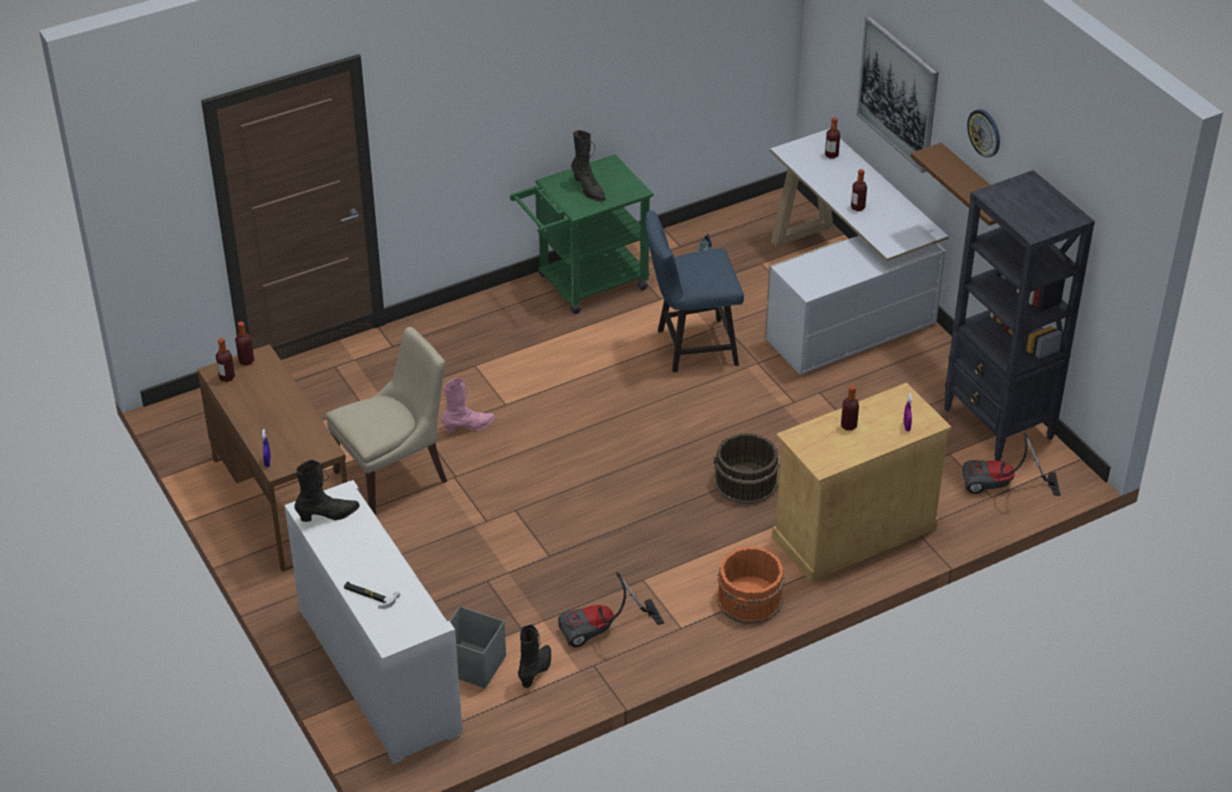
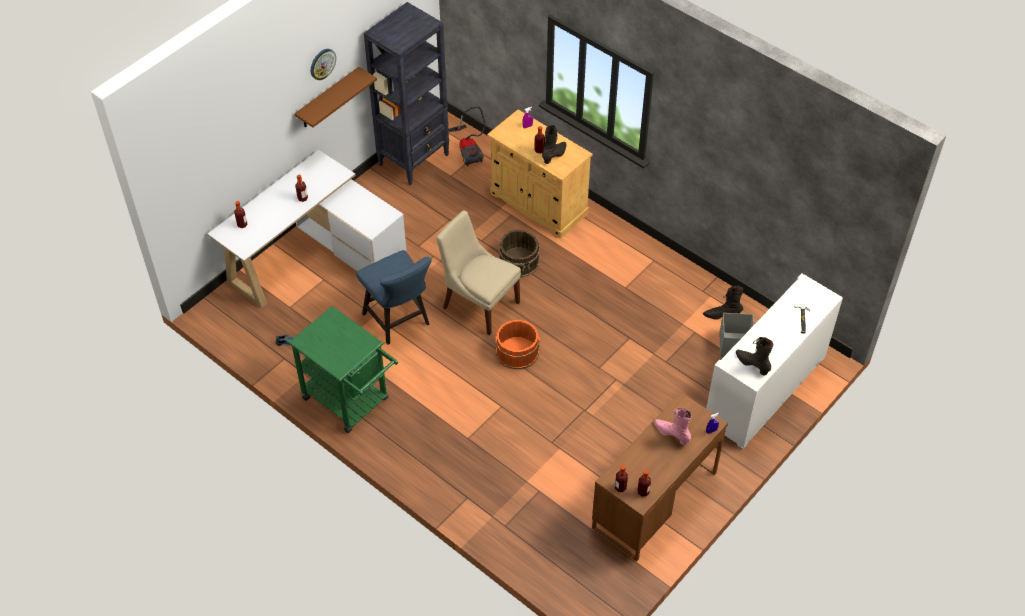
camera: 110 degrees left, 10 degrees up
(394, 475) = (599, 444): beige chair -> beige chair (479, 304)
(469, 427) = (533, 419): pink boot -> pink boot (672, 434)
(588, 189) = (341, 344): black boot -> black boot (554, 155)
(602, 630) = (675, 294): vacuum cleaner -> none
(750, 599) = (615, 236): orange bucket -> orange bucket (517, 351)
(898, 93) = (253, 135): picture -> none

